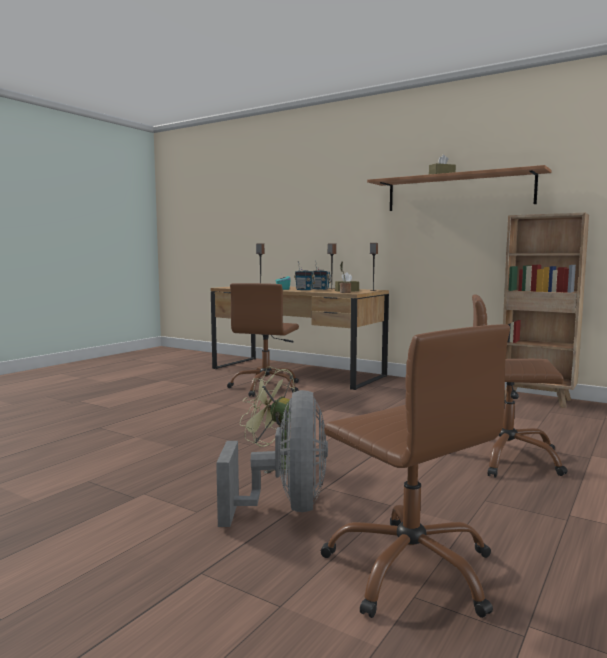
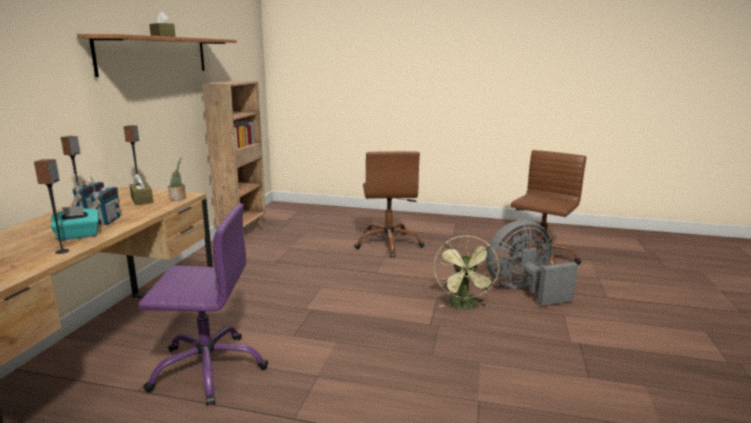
camera: 110 degrees left, 10 degrees up
(266, 387) = (208, 368): brown office chair -> purple office chair

